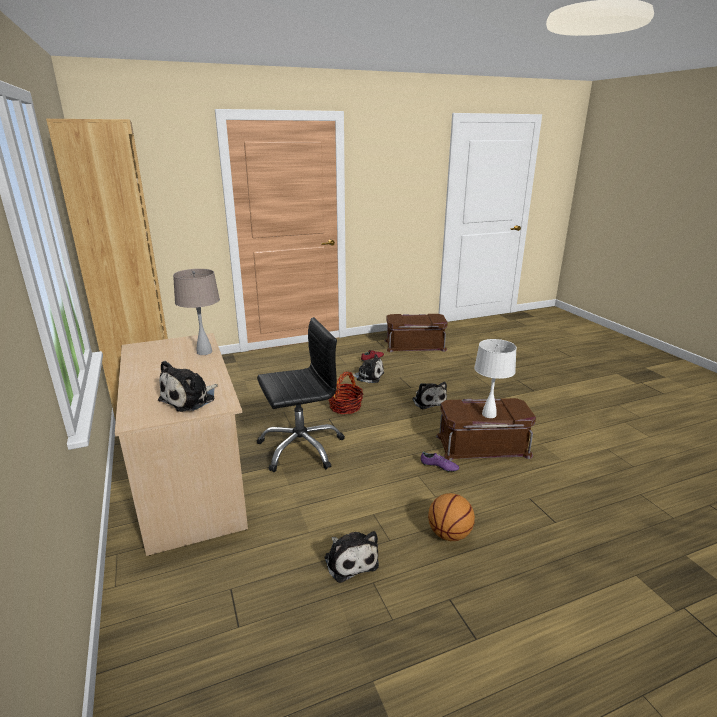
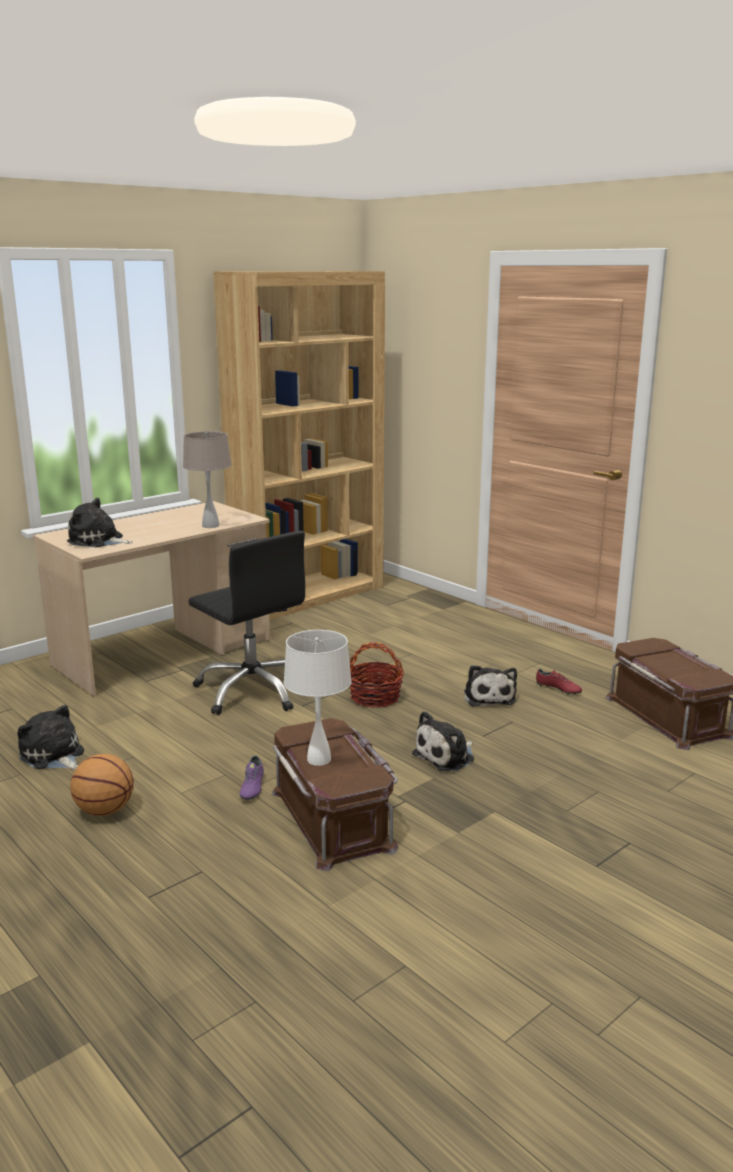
camera: 70 degrees right, 5 degrees down
(350, 560) = (53, 756): plush toy -> plush toy turned 90 degrees clockwise

